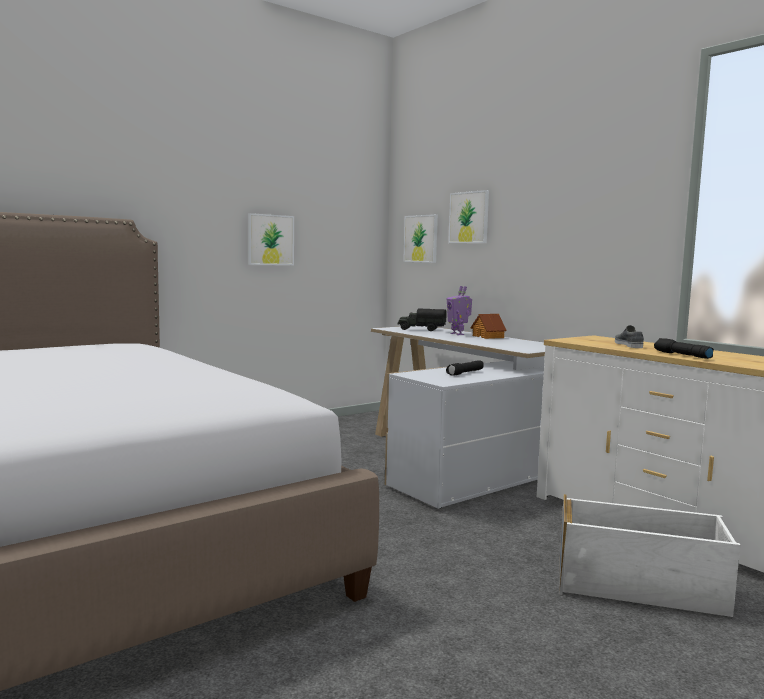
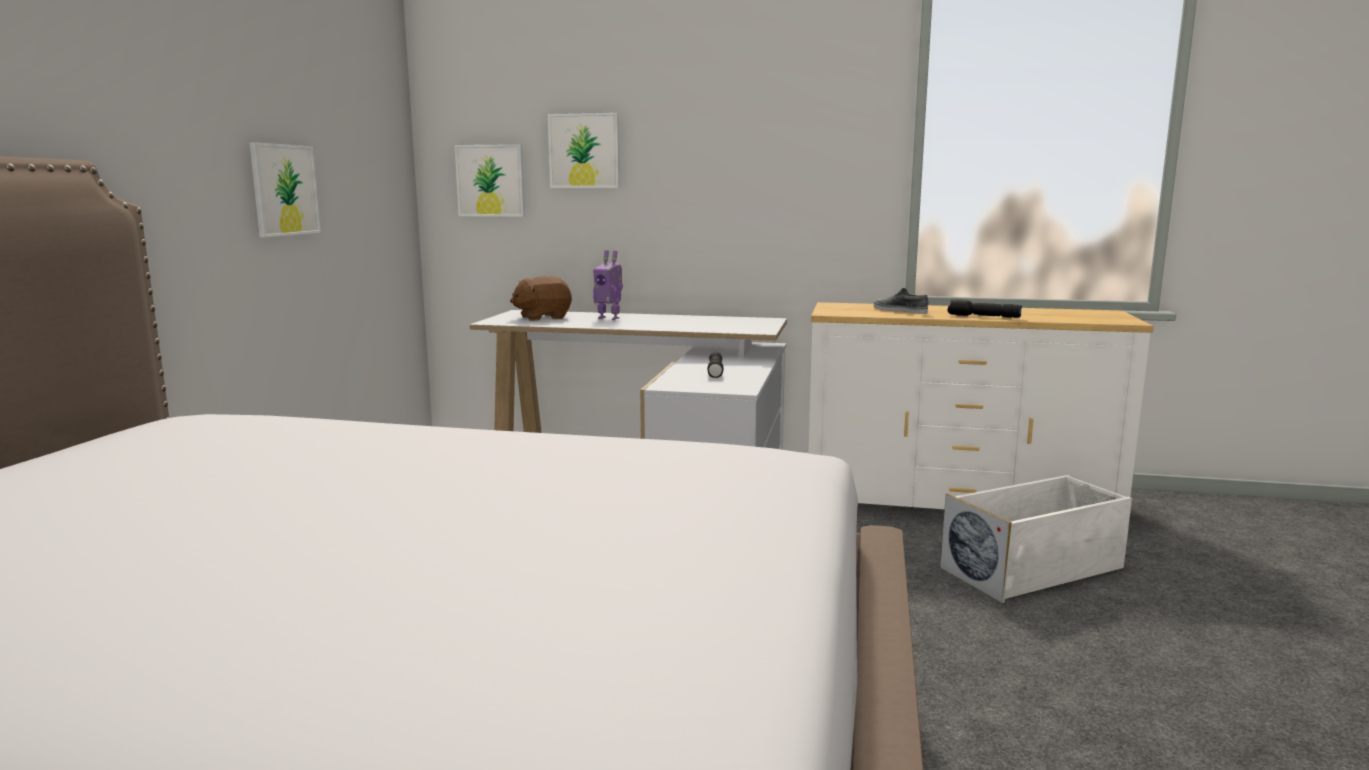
camera: 40 degrees left, 5 degrees up
(421, 329) = (542, 317): toy truck -> brown plush toy
(488, 337) = (654, 317): toy house -> none

